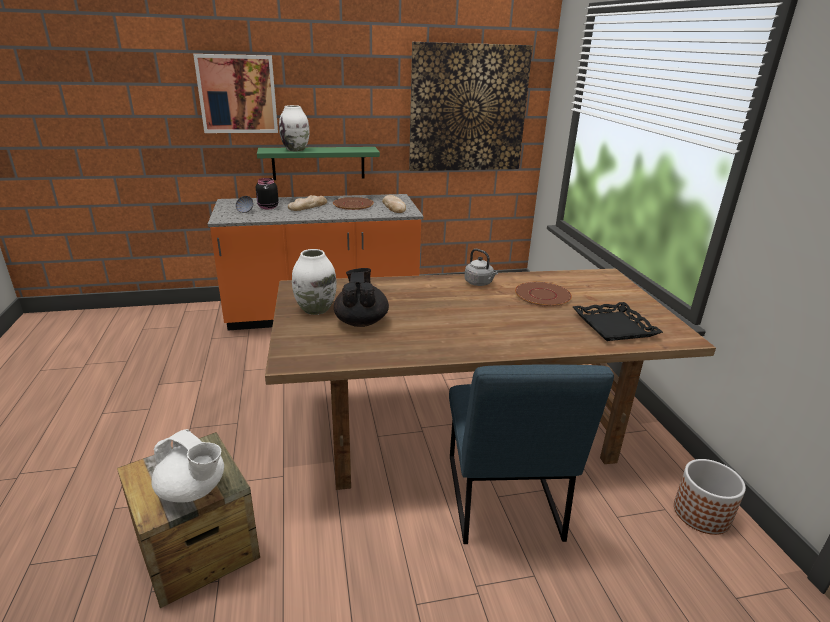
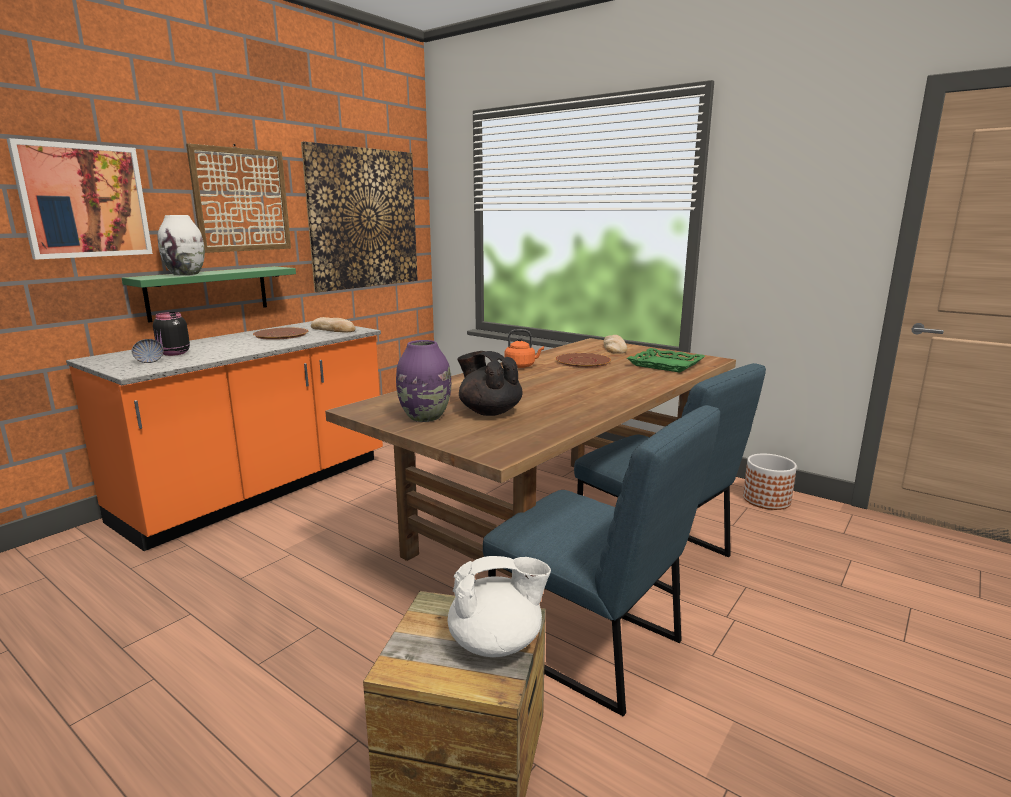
camera: 40 degrees left, 10 degrees down
(308, 206) = (227, 344): bread -> bread (614, 348)
(315, 309) = (425, 417): white vase -> purple vase
(349, 535) = (590, 645): none -> blue chair
(352, 91) = (241, 198): none -> picture
(479, 283) = (521, 366): grey kettle -> orange kettle
(614, 326) = (666, 364): black tray -> green tray

